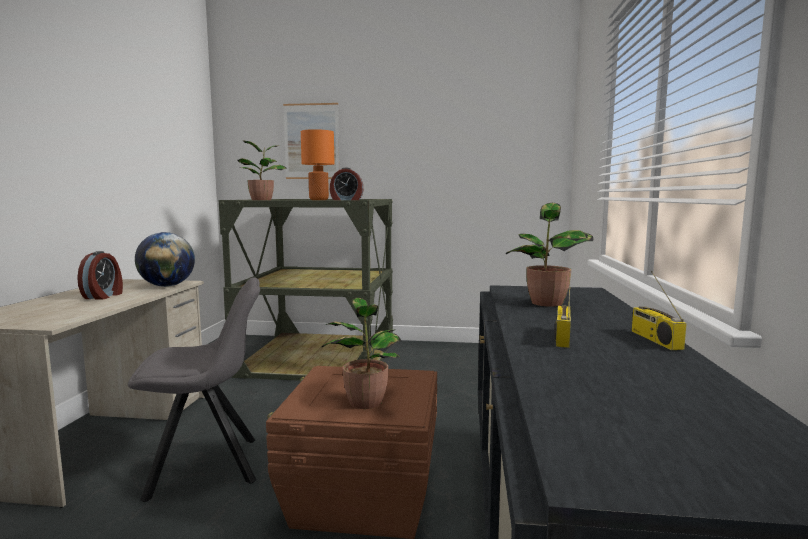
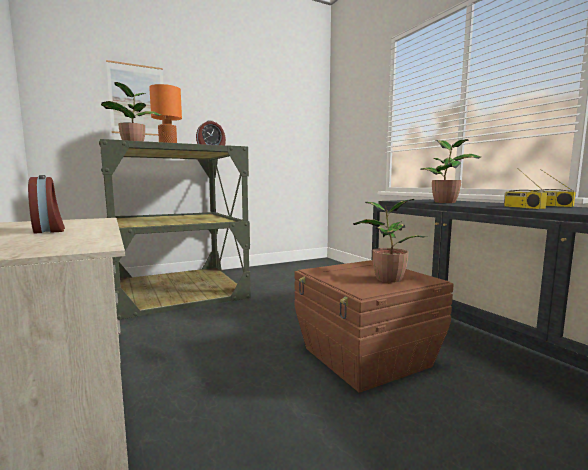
camera: 35 degrees left, 0 degrees up
(167, 286) = (94, 221): globe -> none
(205, 467) = (220, 383): grey chair -> none

